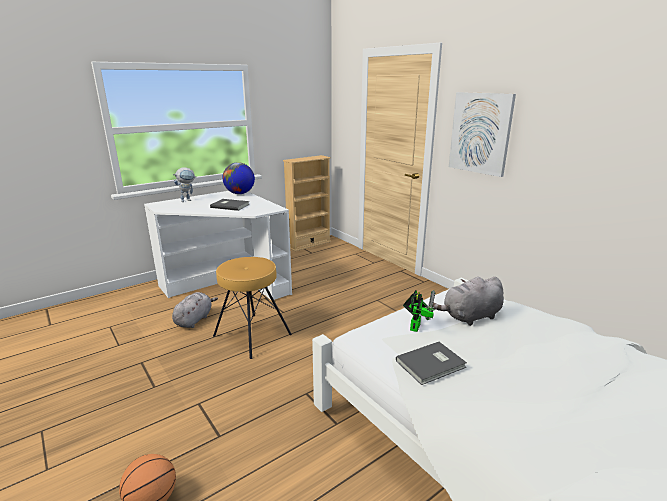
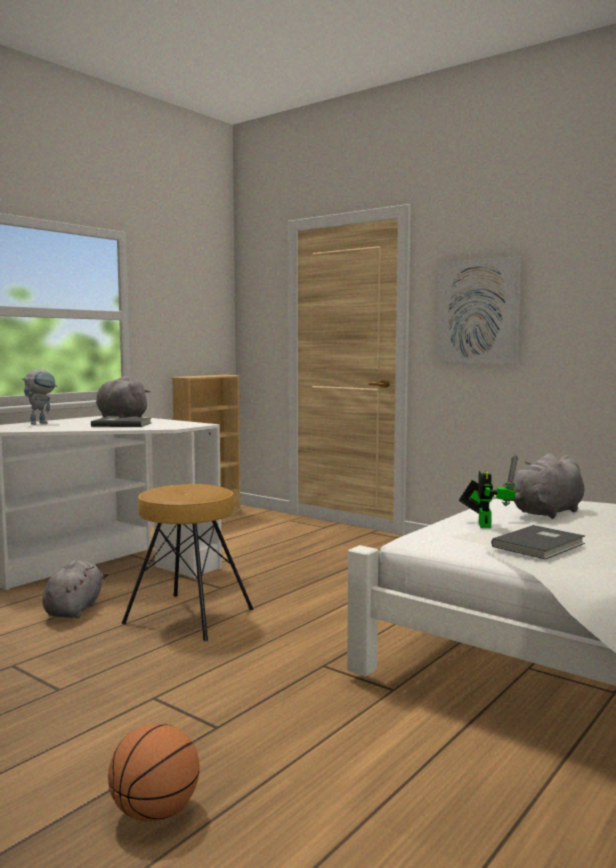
camera: 15 degrees left, 15 degrees down
(240, 193) = (120, 417): globe -> grey plush toy

